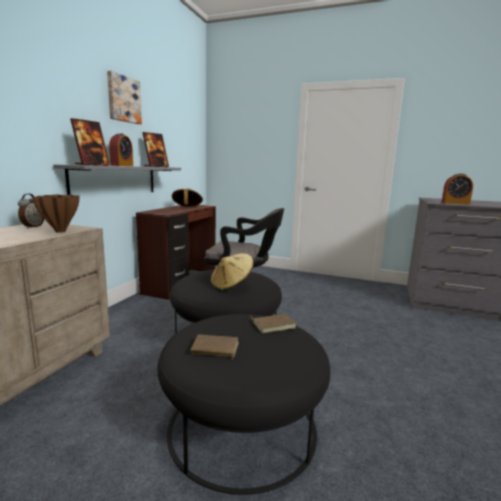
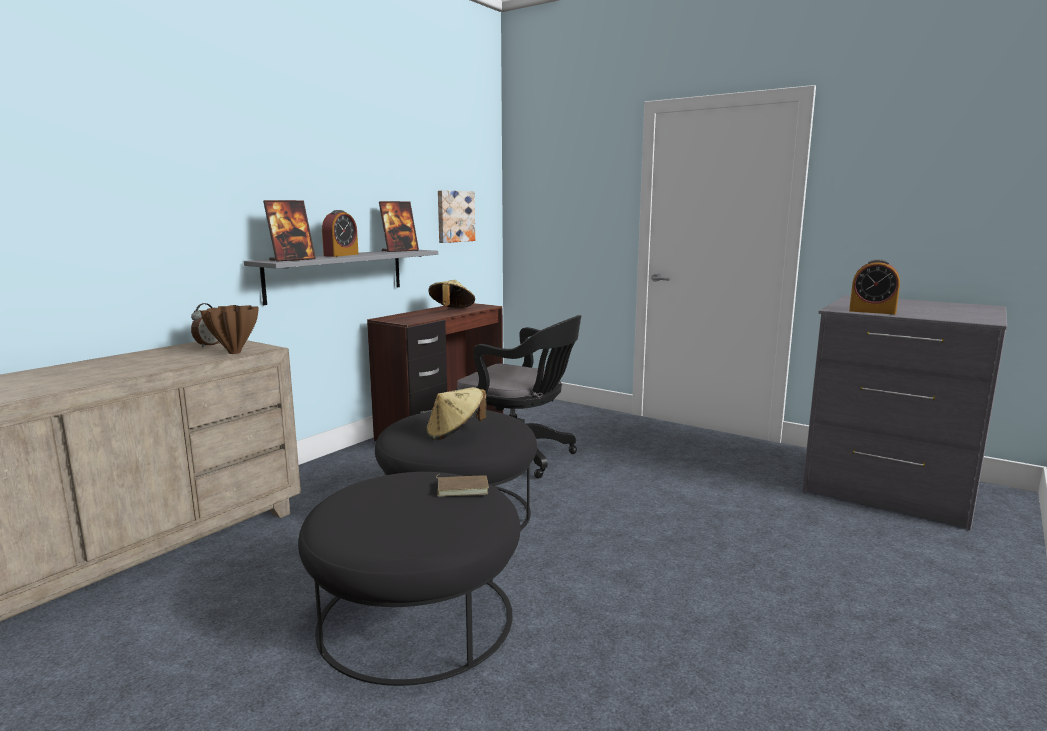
camera: 15 degrees right, 0 degrees up
(123, 99) = (349, 158): picture -> picture (454, 216)
(215, 349) = (365, 509): brown book -> none

